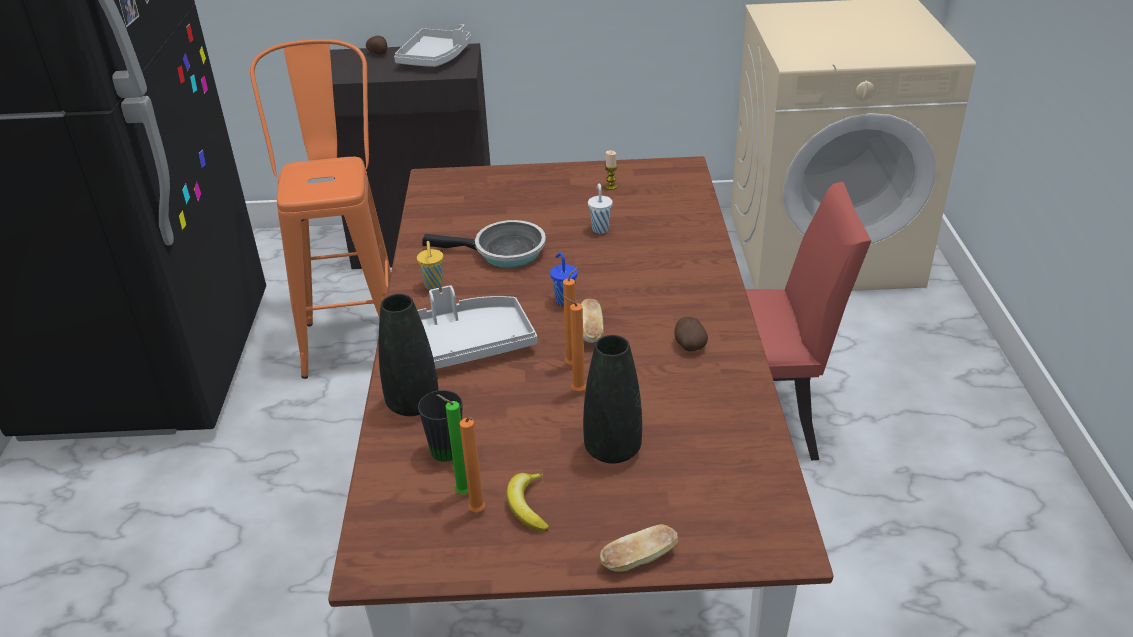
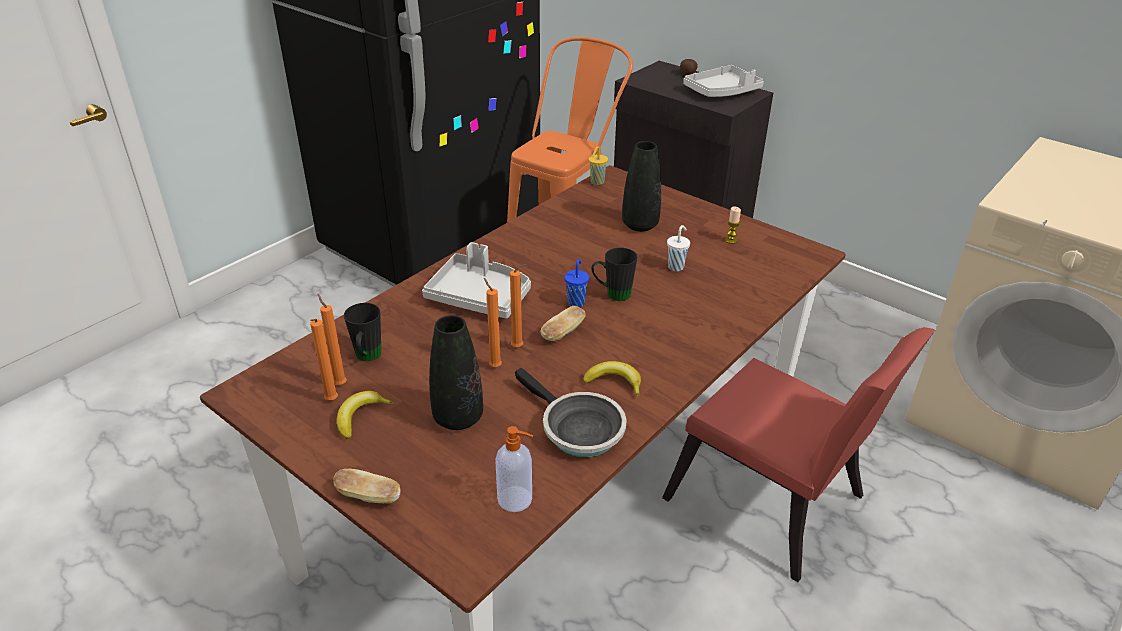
camera: 40 degrees right, 0 degrees up
(413, 404) = (392, 314): black vase -> black vase (640, 225)
(433, 286) = (510, 248): yellow cup -> yellow cup (596, 182)
(461, 493) = (339, 383): green candle -> orange candle
(503, 252) = (585, 249): frying pan -> frying pan (577, 429)
(583, 277) = (612, 294): none -> black mug
(688, 345) = (614, 382): potato -> banana
(751, 477) = (516, 499): none -> soap dispenser

